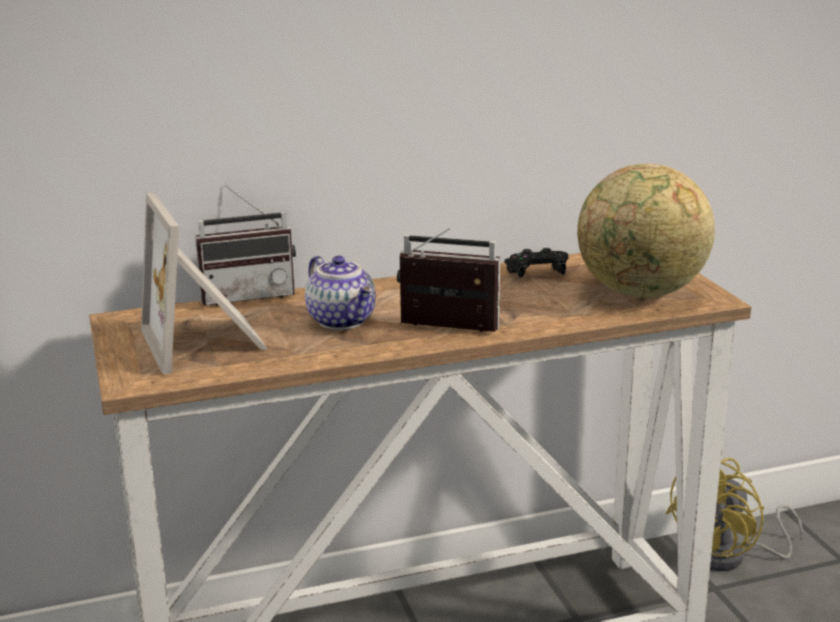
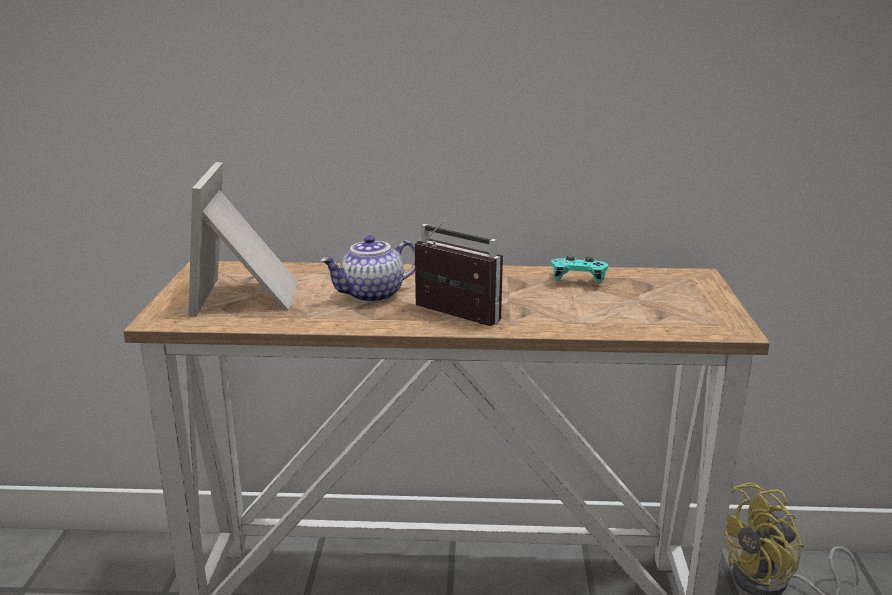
camera: 20 degrees right, 0 degrees up
(248, 295) = (319, 263): radio -> none
(343, 321) = (372, 295): teapot -> teapot turned 75 degrees clockwise
(536, 274) = (578, 281): black game controller -> turquoise game controller
(641, 293) = (663, 313): globe -> none

